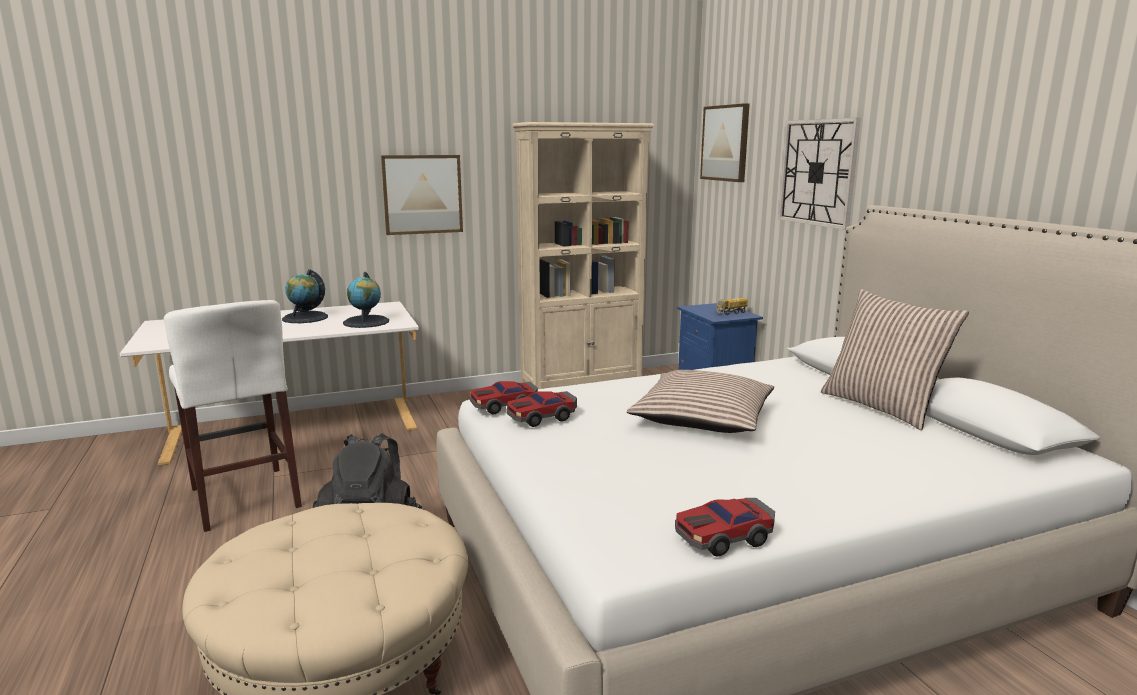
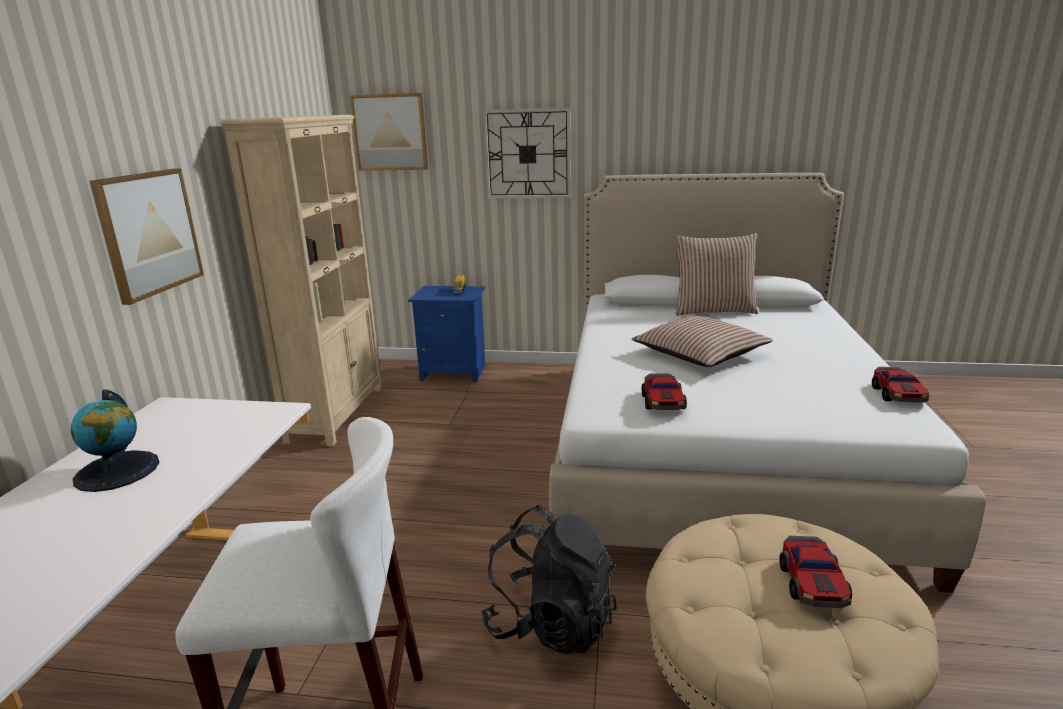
camera: 60 degrees left, 5 degrees up
(366, 322) = (233, 430): globe -> none
(503, 405) = (617, 411): toy car -> toy car (813, 583)

